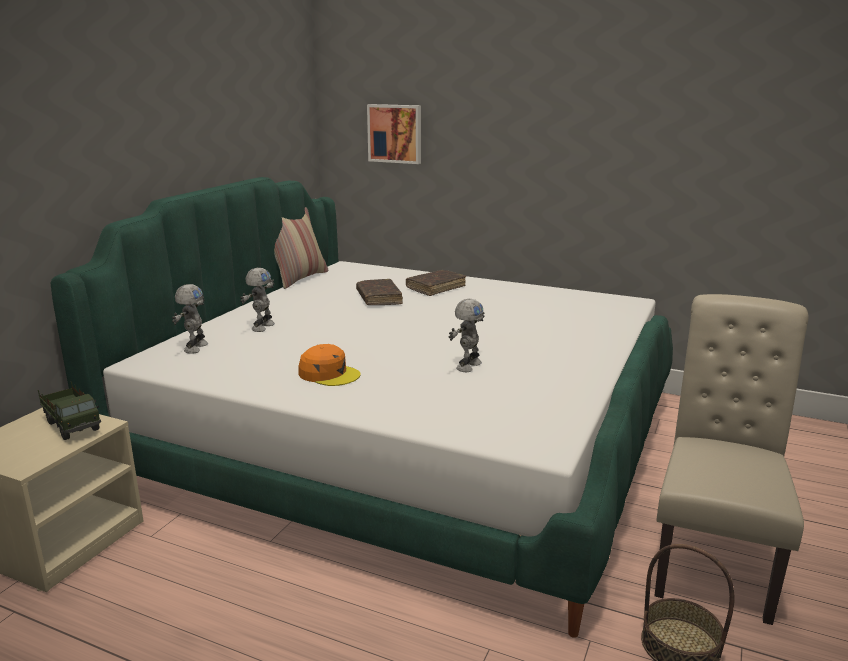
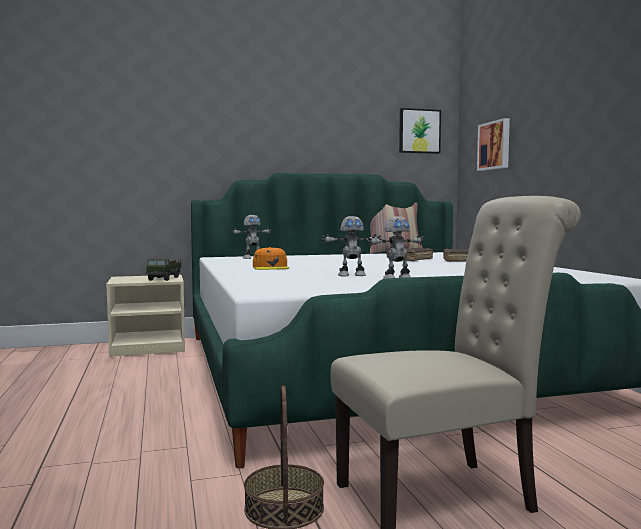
camera: 50 degrees right, 15 degrees down
(262, 327) = (305, 258): toy robot -> toy robot (396, 279)
(285, 106) = (419, 131): none -> picture

